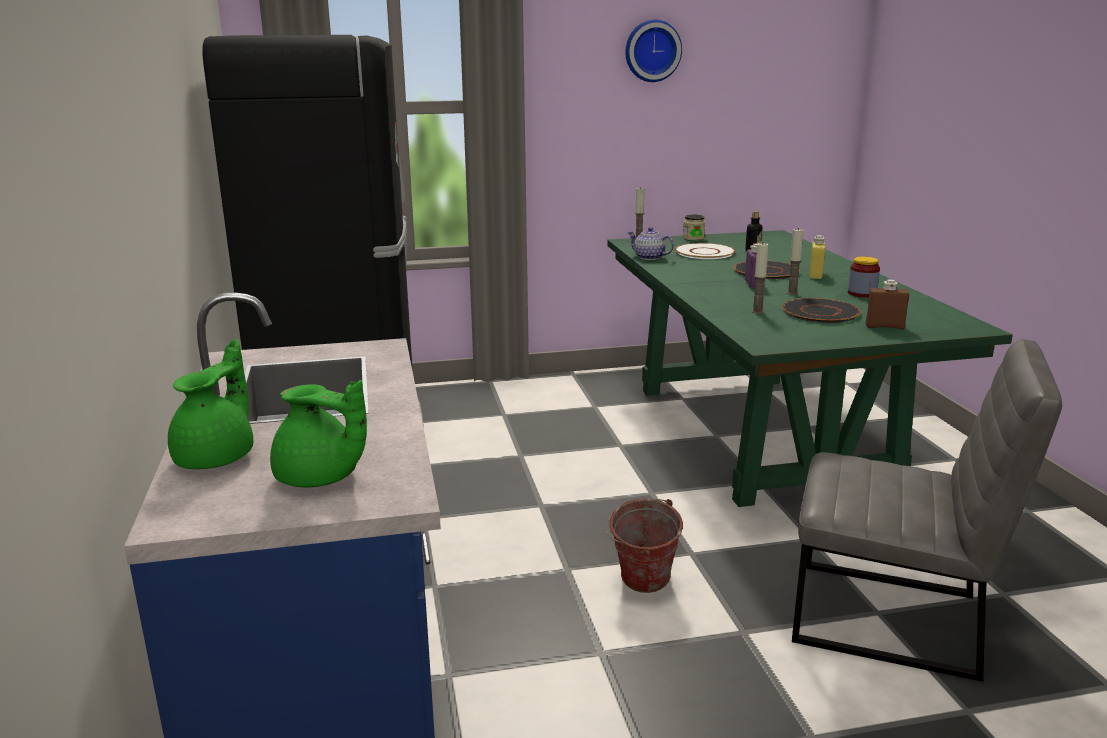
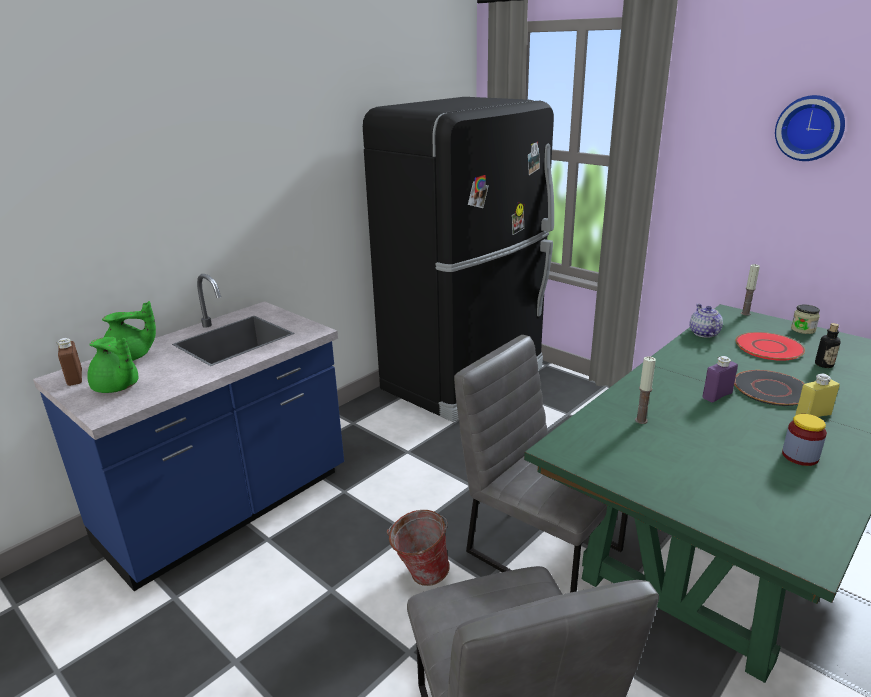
camera: 55 degrees right, 5 degrees up
(320, 479) = (117, 388): green teapot -> green teapot turned 45 degrees counterclockwise
(678, 508) = (540, 548): none -> grey chair
(705, 252) = (769, 347): white plate -> red plate
(792, 293) = (726, 421): candle -> none
(820, 312) = (693, 450): black plate -> none
(884, 327) = (709, 497): brown bottle -> brown bottle (75, 378)

